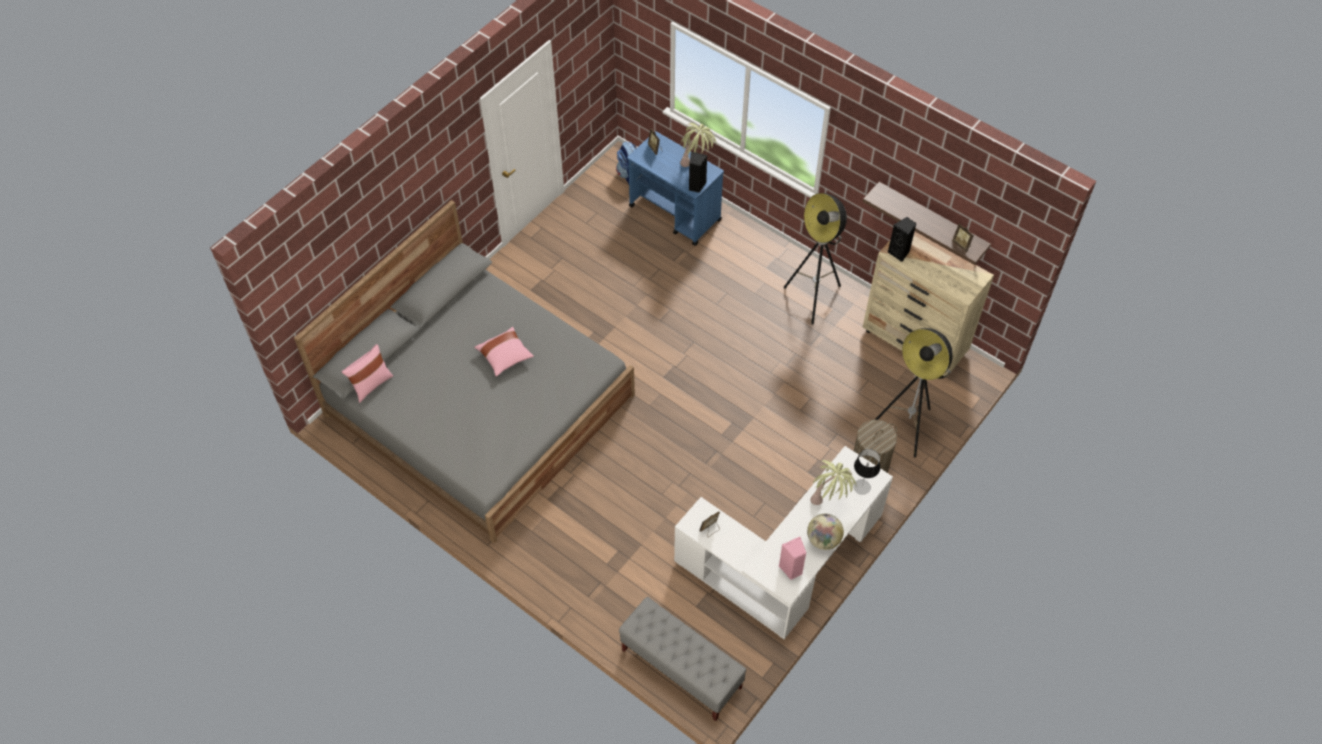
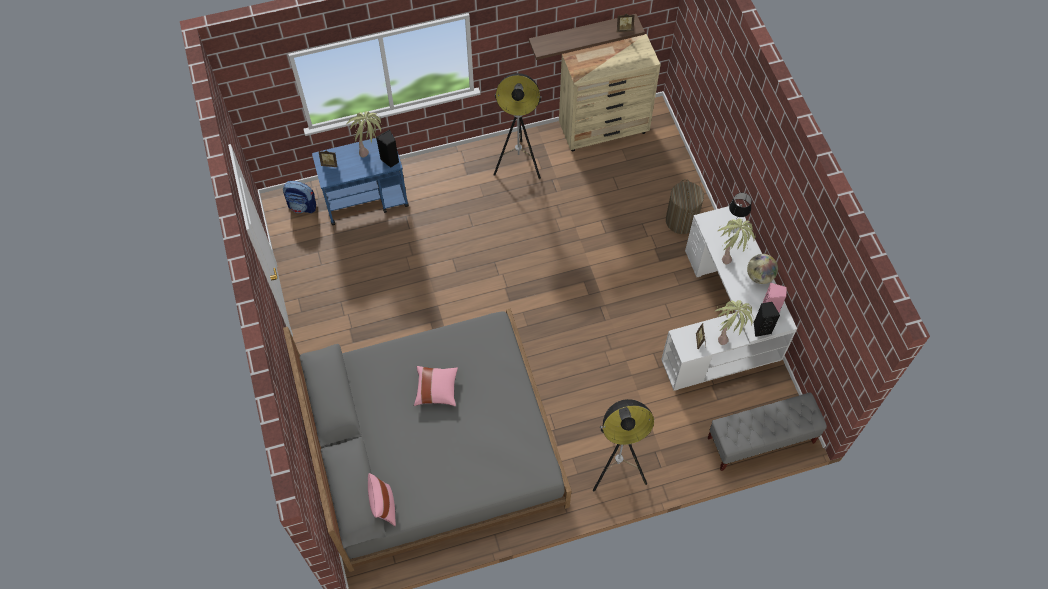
camera: 55 degrees left, 5 degrees up
(739, 548) = (729, 332): none -> potted plant
(899, 253) = (584, 72): black speaker -> black speaker (761, 328)
(907, 428) = (669, 180): floor lamp -> floor lamp (616, 469)

